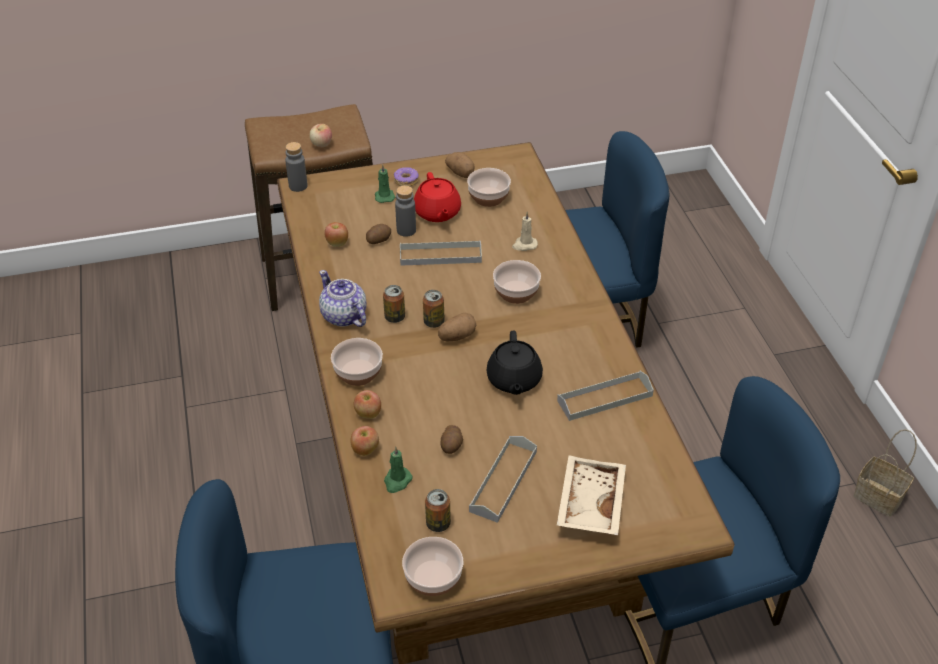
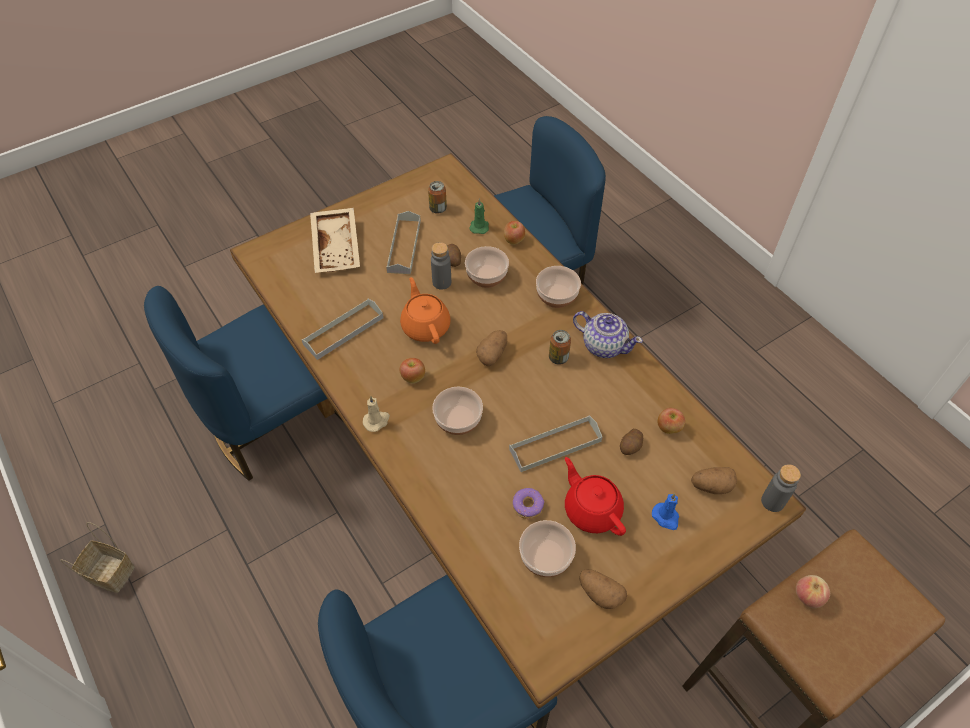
camera: 160 degrees right, 10 degrees up
(335, 204) = (711, 486): none -> potato
(368, 414) = (528, 266): apple -> apple (413, 377)
(384, 196) = (666, 517): green candle -> blue candle
(406, 181) = (658, 554): donut -> donut (528, 506)
(406, 230) = (610, 470): grey bottle -> grey bottle (441, 282)
(433, 579) = (426, 179): bowl -> bowl (486, 276)
(434, 322) = (520, 363): can -> none
(513, 380) = (425, 326): black teapot -> orange teapot
(524, 245) = (473, 489): beige candle -> beige candle (376, 421)

